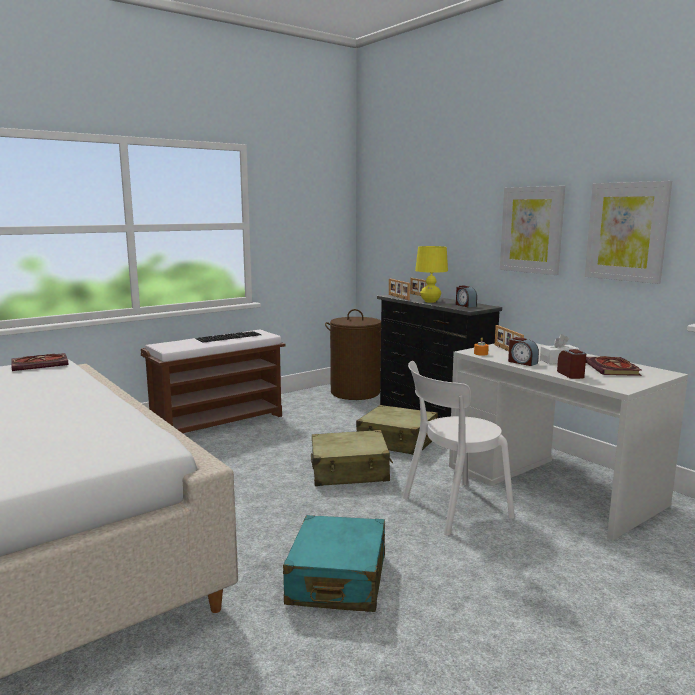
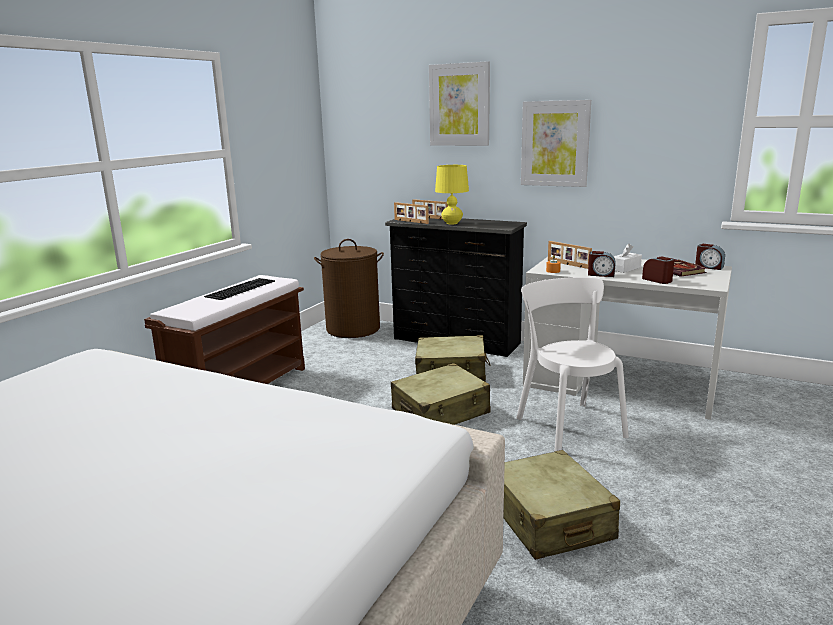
camera: 25 degrees left, 5 degrees up
(41, 364) = (83, 362): book -> none
(337, 580) = (549, 520): turquoise suitcase -> beige suitcase
(452, 508) = (568, 424): white chair -> white chair turned 120 degrees clockwise
(465, 305) = (492, 224): alarm clock -> alarm clock (708, 267)
(626, 231) = (657, 142): picture -> picture (459, 105)

